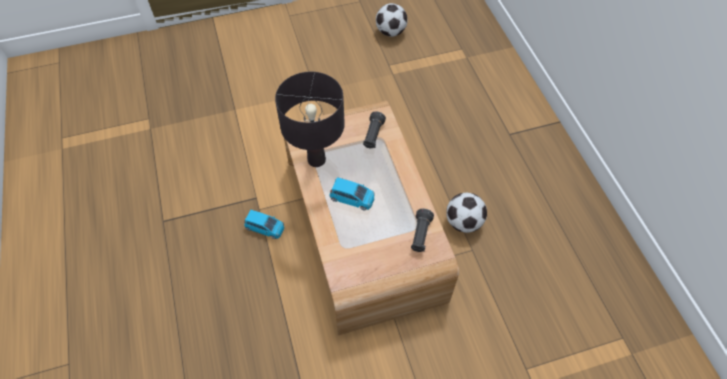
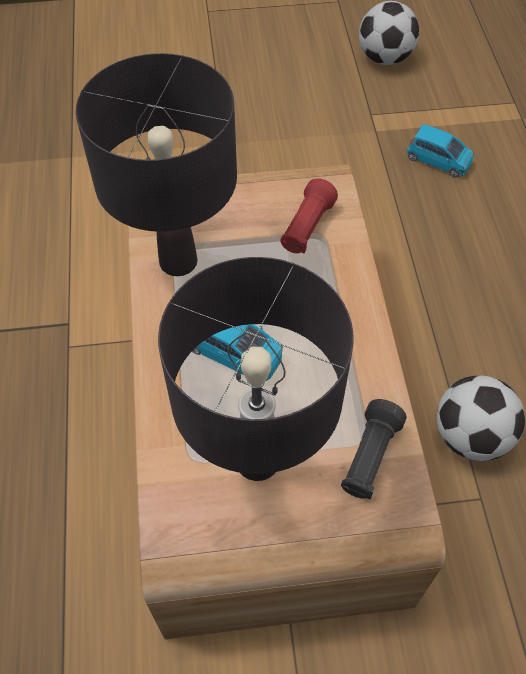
camera: 10 degrees right, 0 degrees up
(265, 228) = (70, 385): blue toy car -> blue toy car (438, 160)
(372, 244) = (258, 461): none -> black table lamp
(373, 135) = (306, 228): black flashlight -> red flashlight

